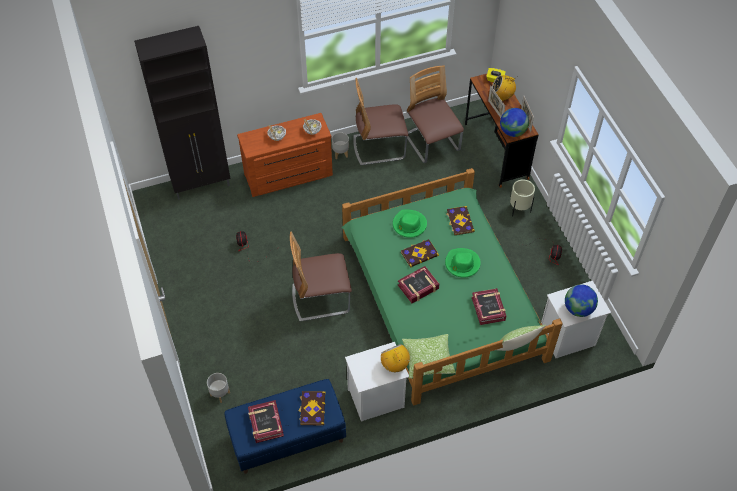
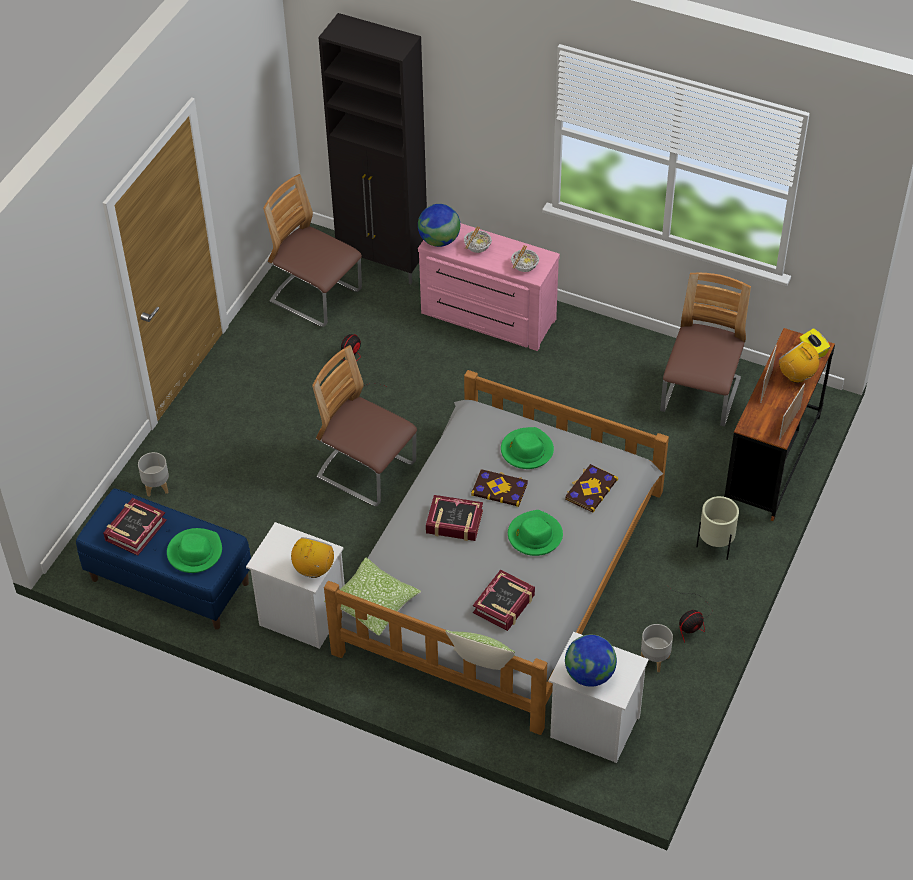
camera: 45 degrees right, 5 degrees down
(289, 176) = (487, 318): brown dresser -> pink dresser
(312, 408) = (194, 552): book -> green hat
(341, 153) = (576, 334): grey planter -> grey planter (655, 660)
(379, 147) = (629, 357): chair -> chair (316, 297)
(441, 296) = (501, 569): green bed -> grey bed
(512, 132) = (756, 424): globe -> globe (439, 240)

